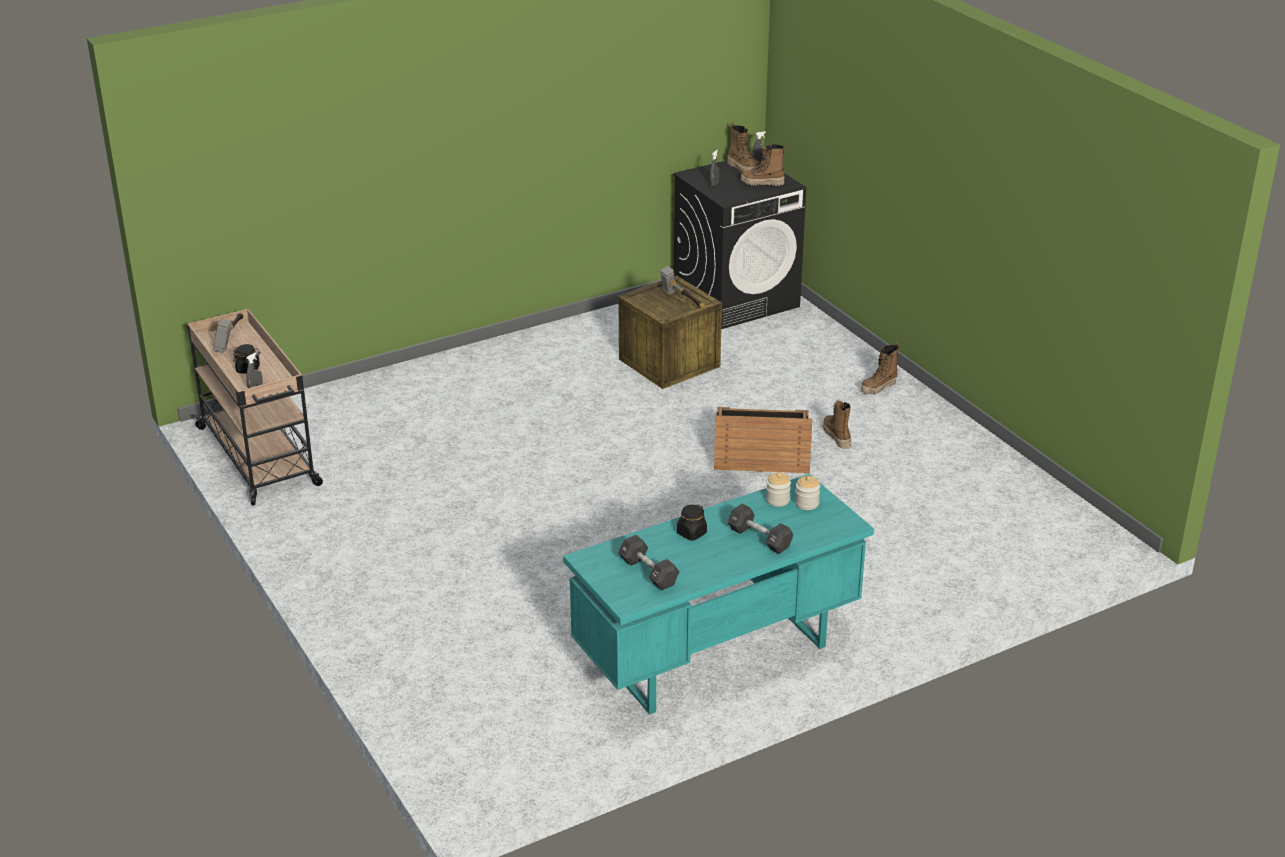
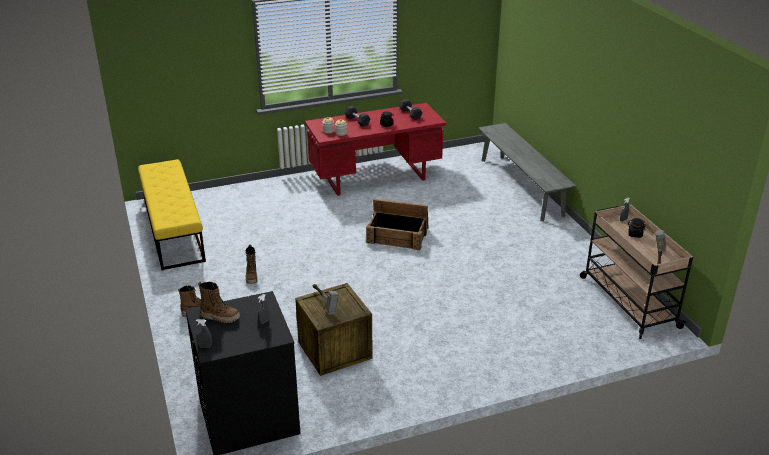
camera: 170 degrees left, 0 degrees up
(393, 669) = (521, 187): none -> grey bench
(716, 657) = (376, 178): turquoise desk -> red desk
(743, 168) = (224, 341): boot -> none
(760, 453) = (305, 270): crate -> crate (398, 235)
(1028, 498) = (173, 230): none -> yellow bench

